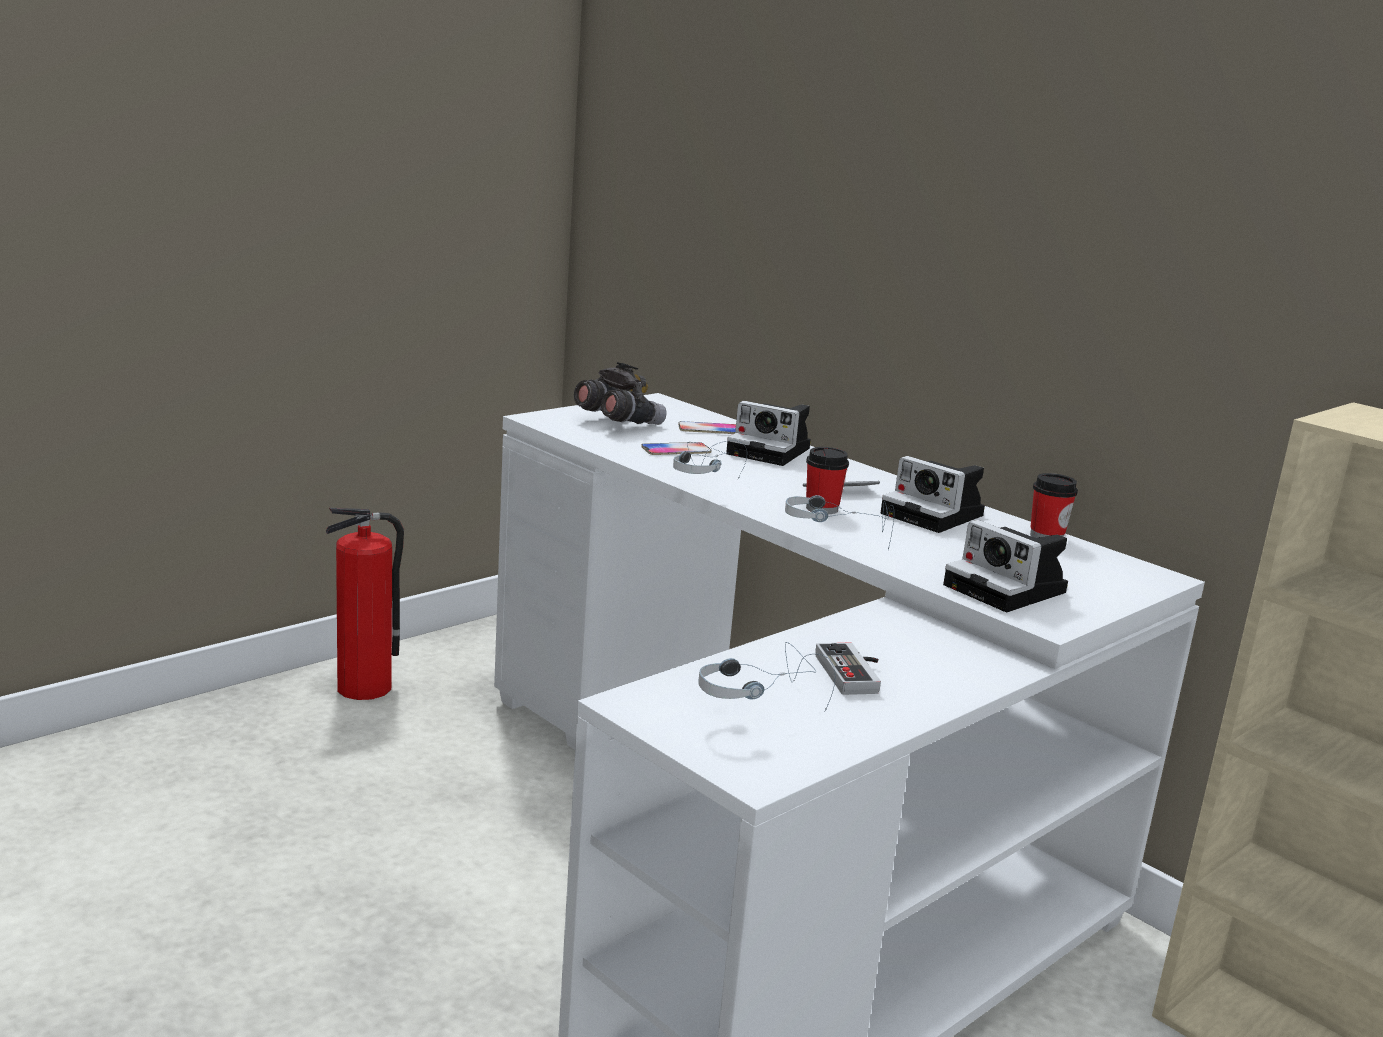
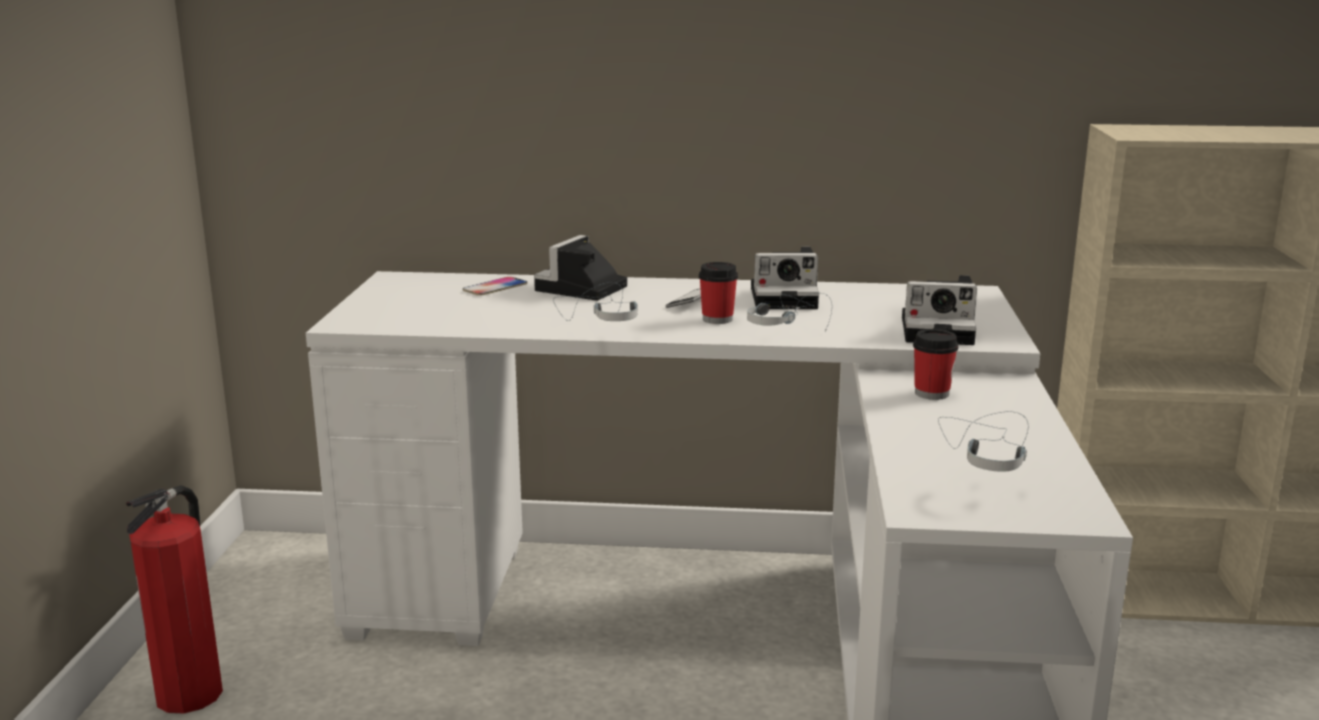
camera: 40 degrees left, 0 degrees up
(618, 423) = (415, 306): grey binoculars -> none
(676, 450) = (516, 312): phone -> none
(772, 451) = (580, 289): camera -> camera turned 135 degrees clockwise
(855, 674) = (967, 426): game controller -> none
(1046, 536) = (870, 288): cup -> cup (931, 393)

